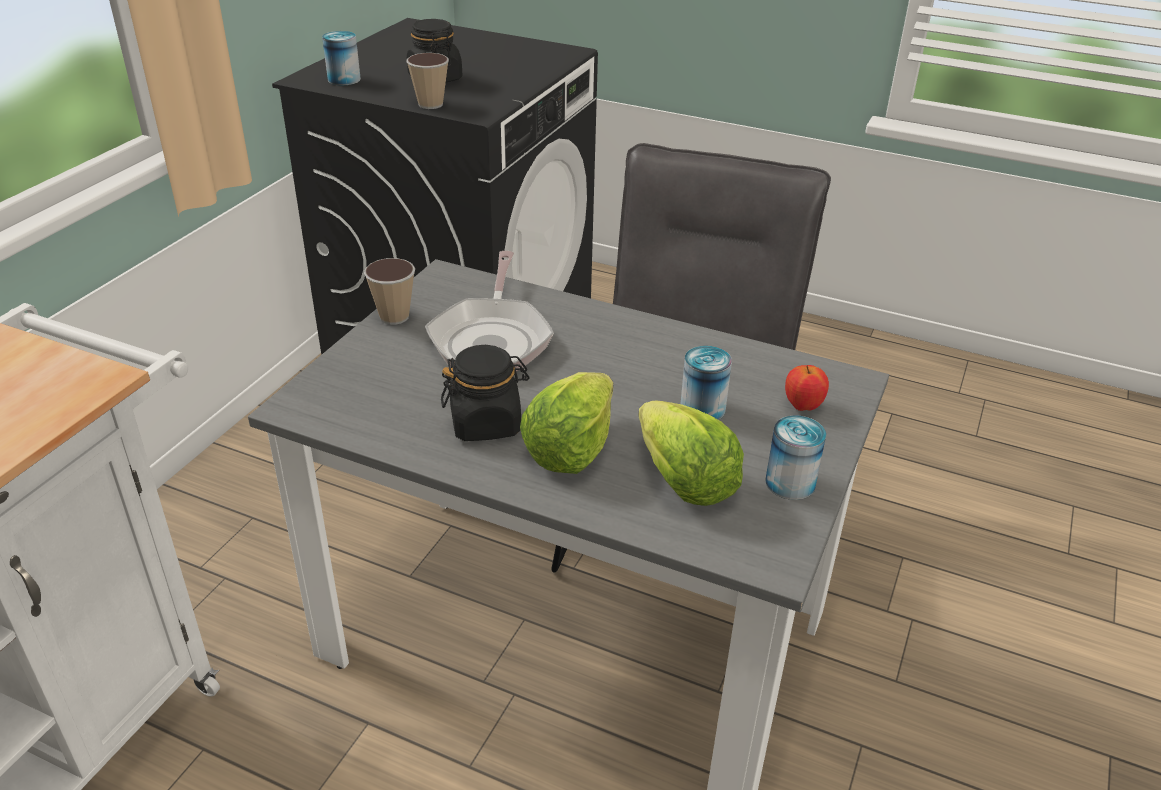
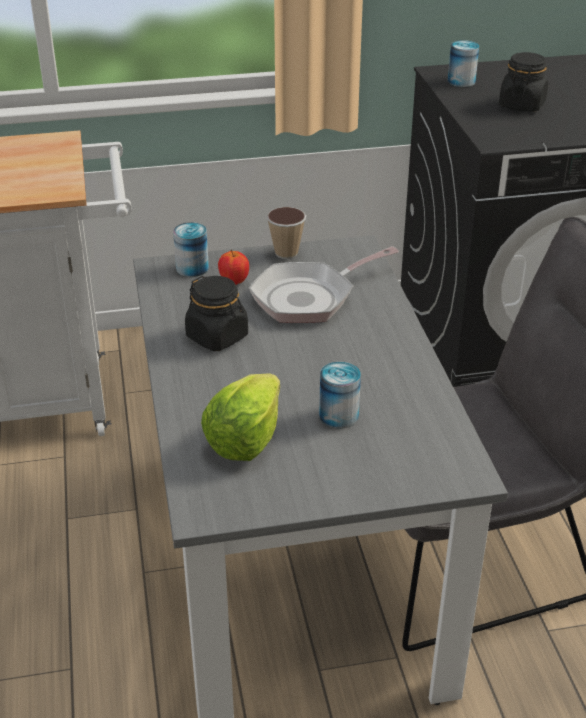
camera: 55 degrees right, 0 degrees up
(430, 104) = (478, 121): cup -> none
(571, 449) = (228, 379): lettuce -> none
(790, 483) = (296, 488): can -> can (192, 268)
(803, 406) = (400, 461): apple -> apple (234, 282)

